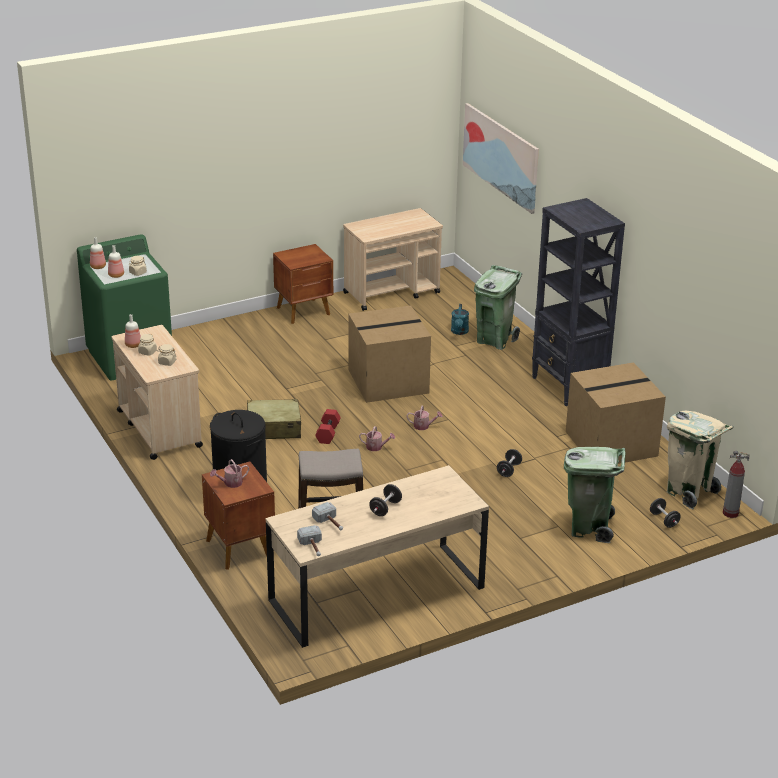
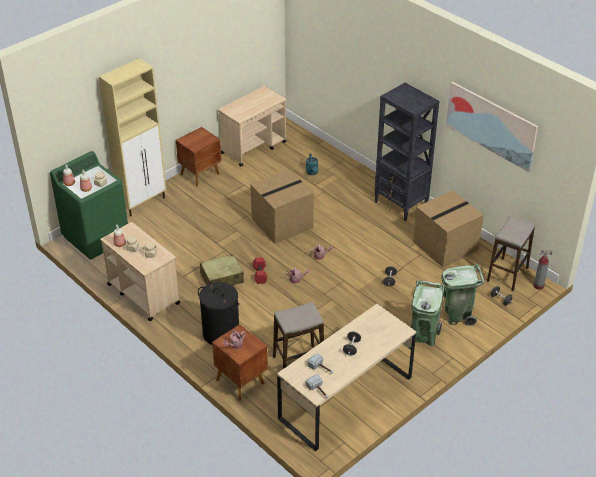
camera: 15 degrees left, 10 degrees up
(211, 330) = (143, 202): none -> beige cabinet
(494, 340) = (338, 175): green trash can -> green trash can (424, 336)
(500, 157) = (324, 49): picture -> picture (490, 125)
(689, 492) = (507, 274): beige trash can -> stool

